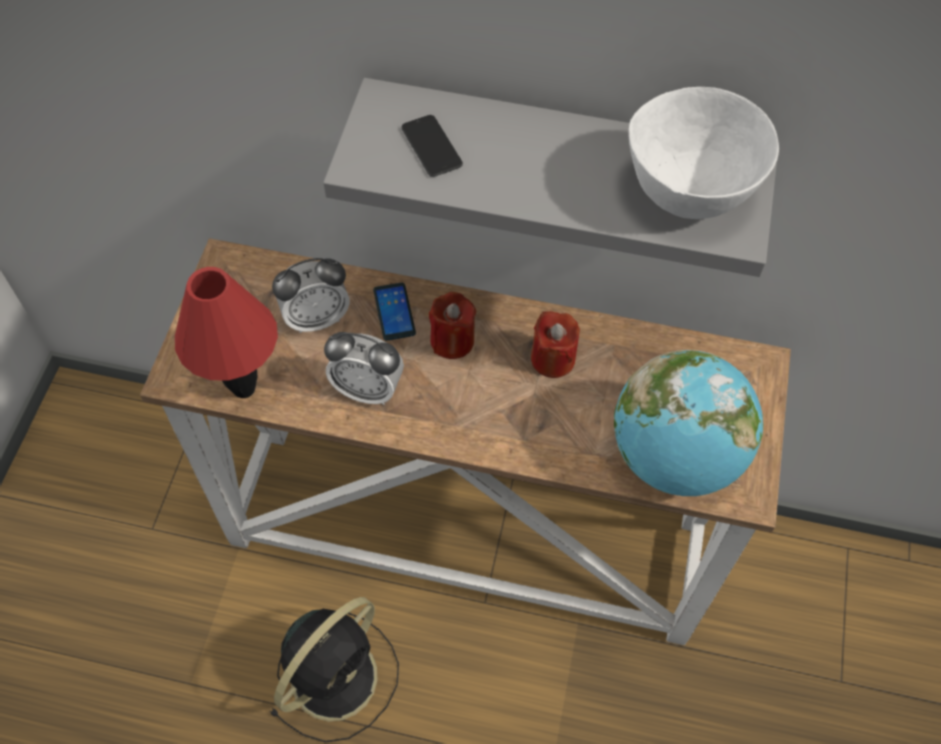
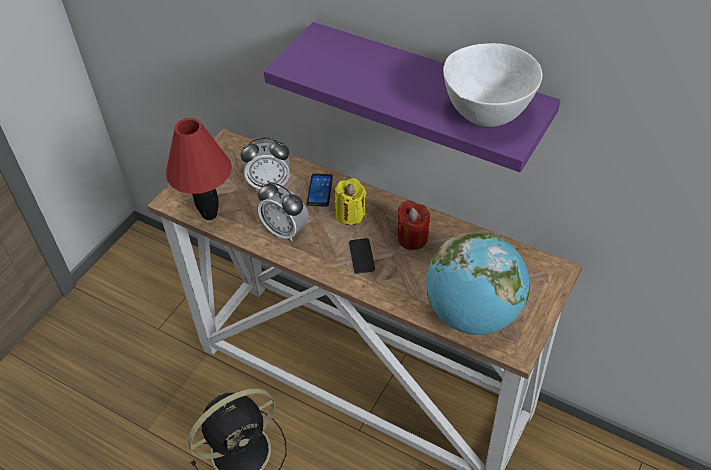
camera: 20 degrees right, 10 degrees down
(431, 146) = (336, 63): phone -> phone (361, 256)
(452, 340) = (350, 214): red candle -> yellow candle
(561, 154) = (428, 90): grey shelf -> purple shelf

